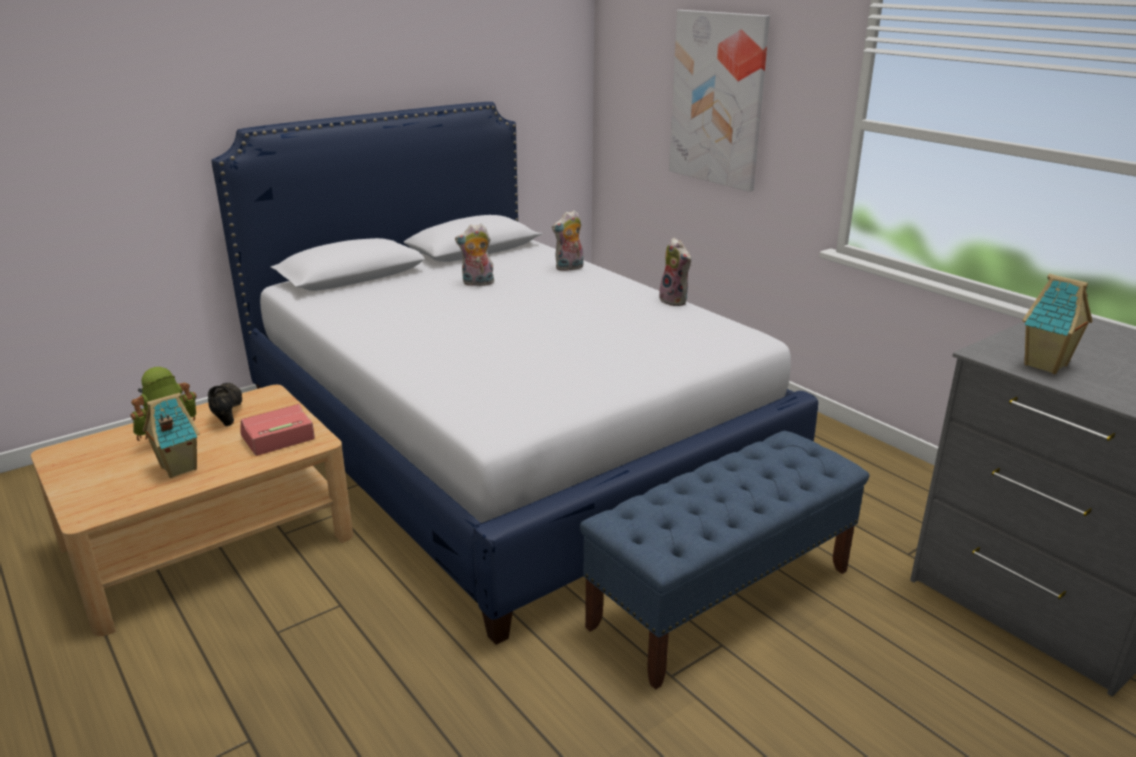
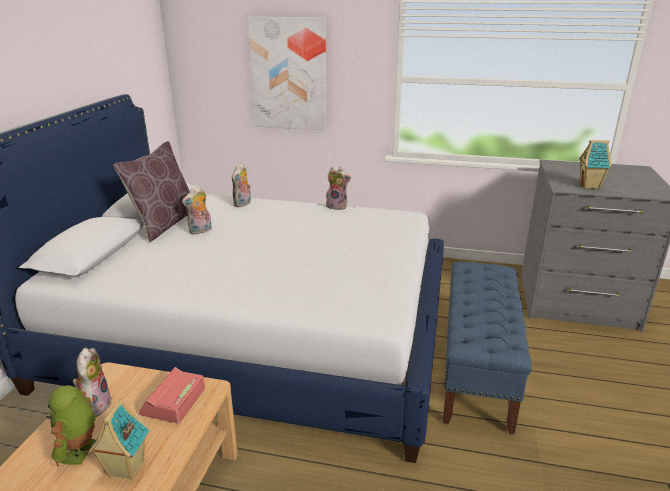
camera: 40 degrees left, 0 degrees up
(227, 413) = (95, 404): black shoe -> plush toy
(457, 267) = (165, 224): none -> brown pillow

